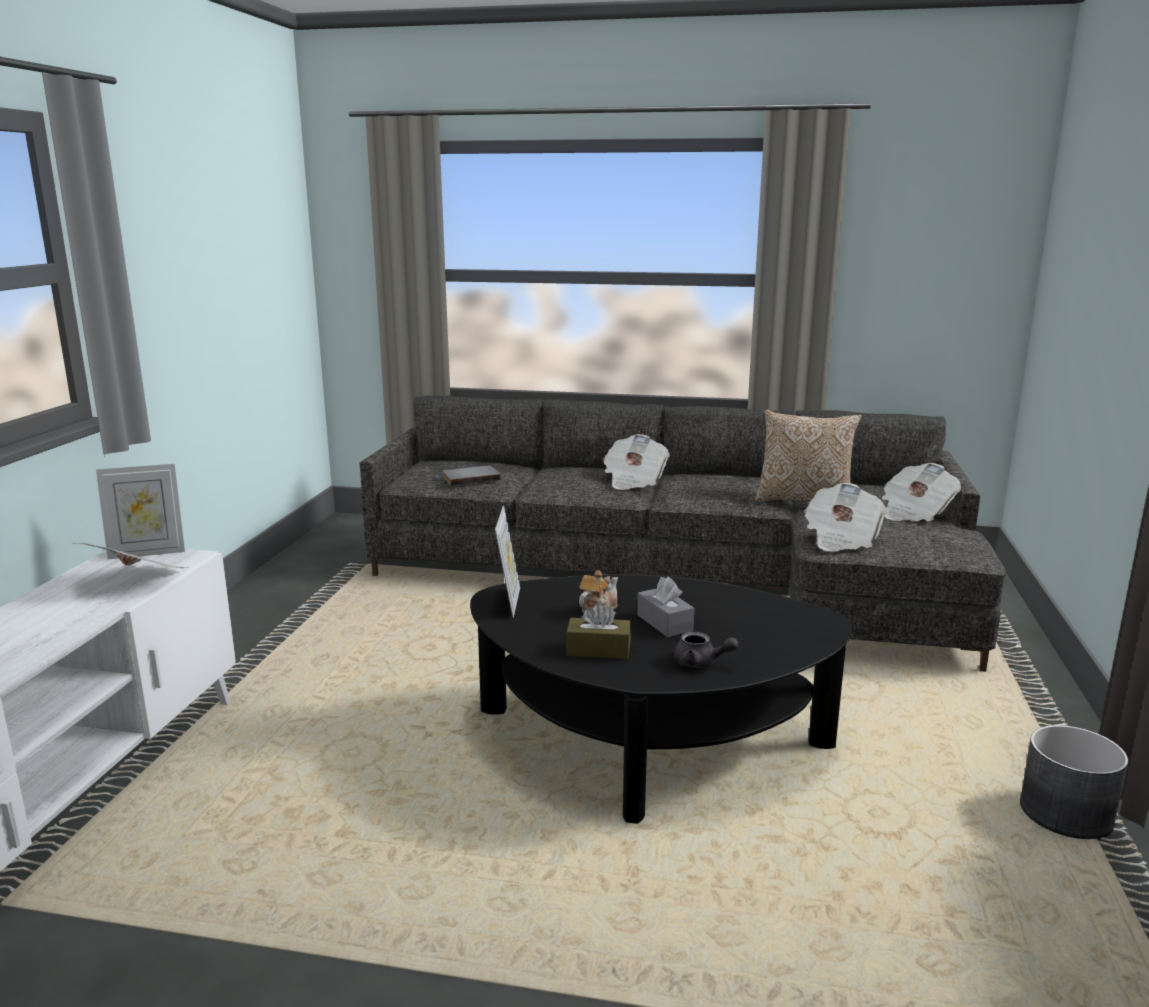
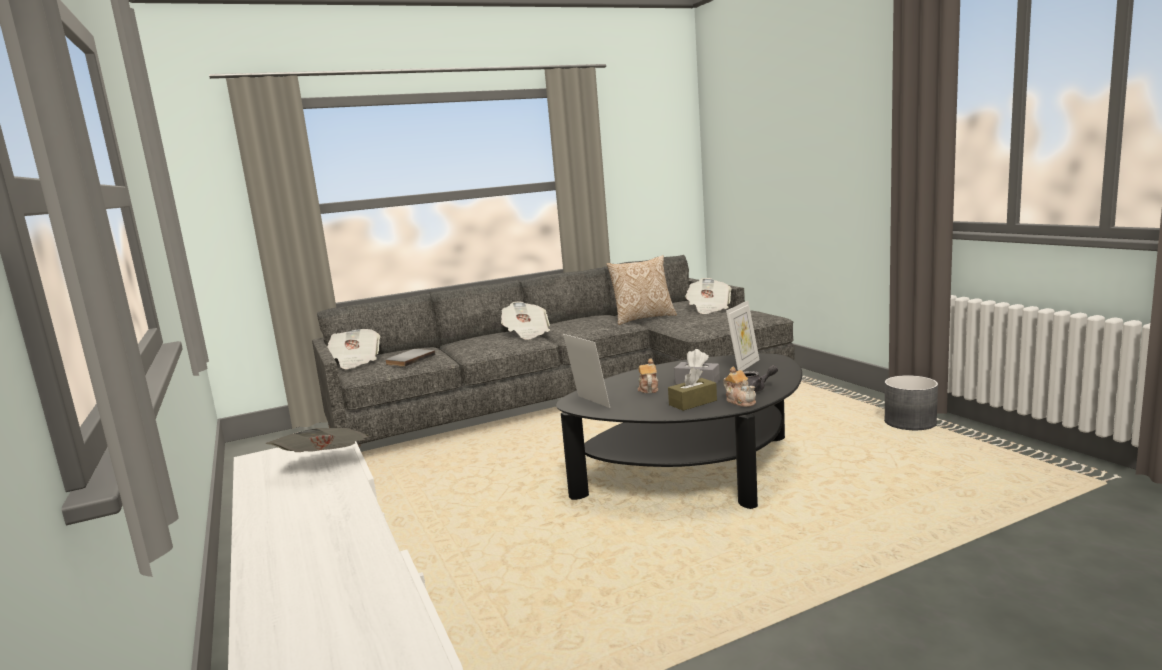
camera: 35 degrees left, 5 degrees down
(147, 553) = (283, 451): picture frame -> picture frame (744, 366)
(648, 673) = (740, 401): none -> teapot
(841, 539) = (700, 327): newspaper -> newspaper (355, 361)

